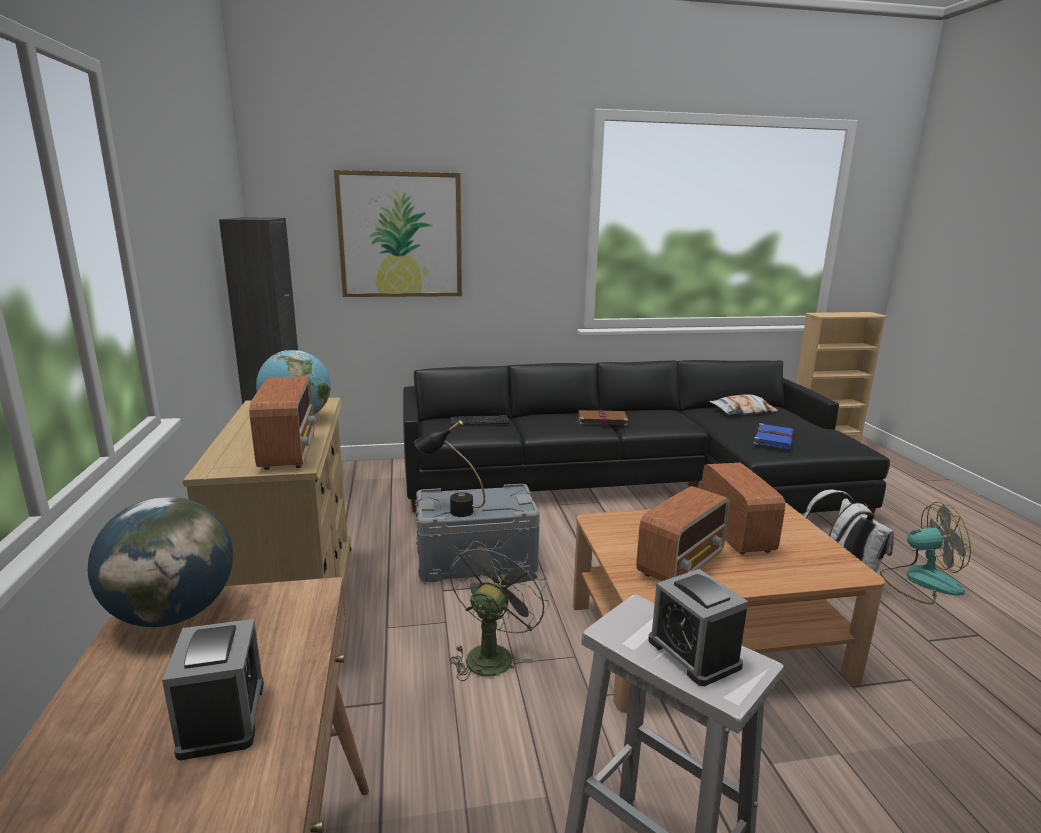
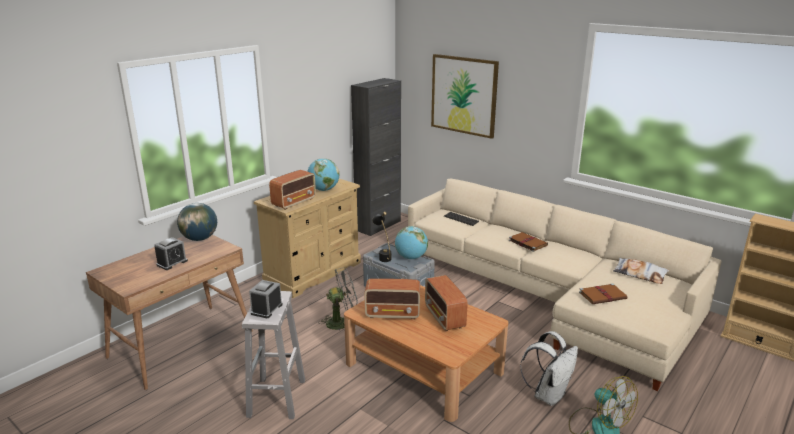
camera: 50 degrees right, 5 degrees up
(490, 494) = (411, 258): none -> globe
(639, 482) = (553, 296): black sofa -> beige sofa
(734, 533) = (444, 318): radio -> radio turned 120 degrees clockwise
(773, 438) = (603, 295): blue book -> brown book

